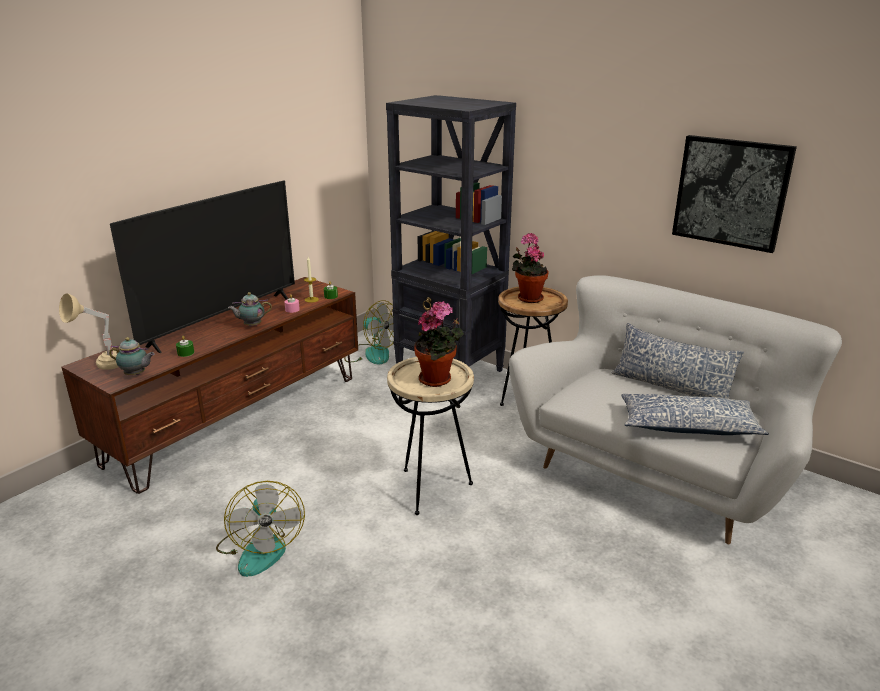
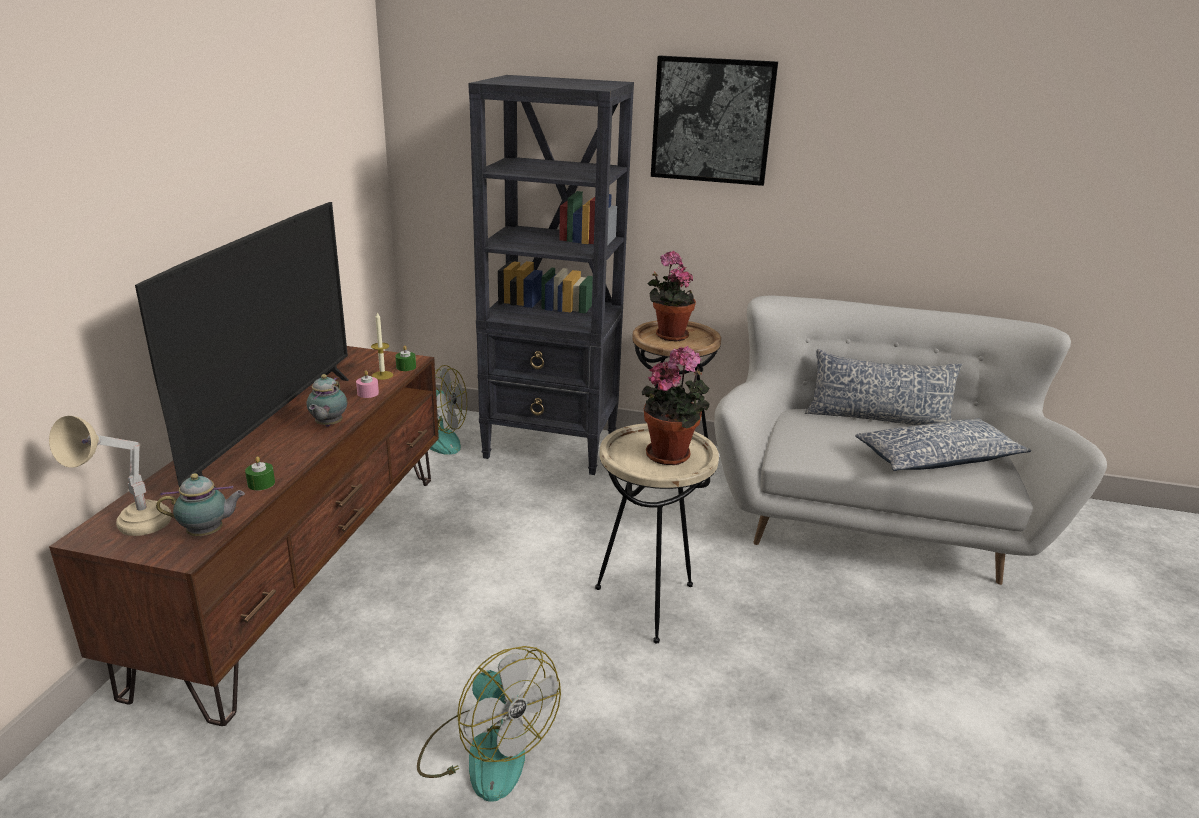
camera: 25 degrees left, 0 degrees up
(251, 325) = (328, 425): teapot -> teapot turned 45 degrees counterclockwise
(731, 192) = (920, 182): picture -> picture (712, 120)

